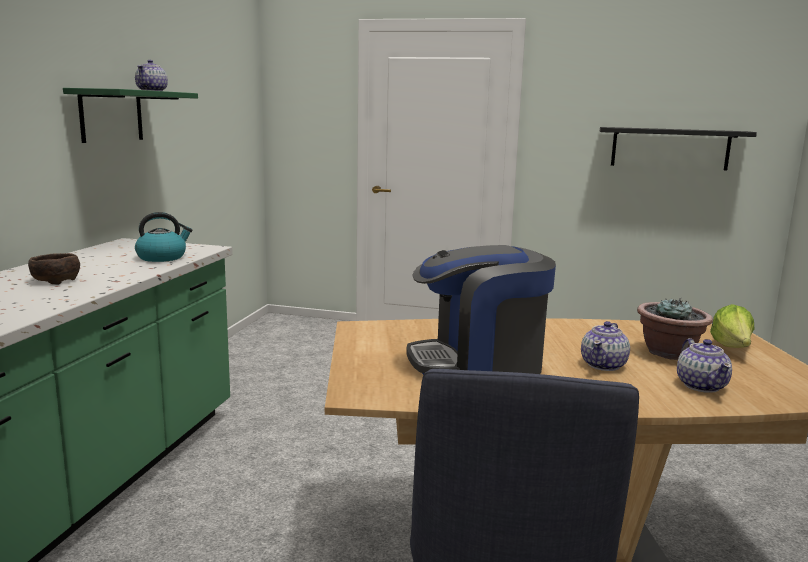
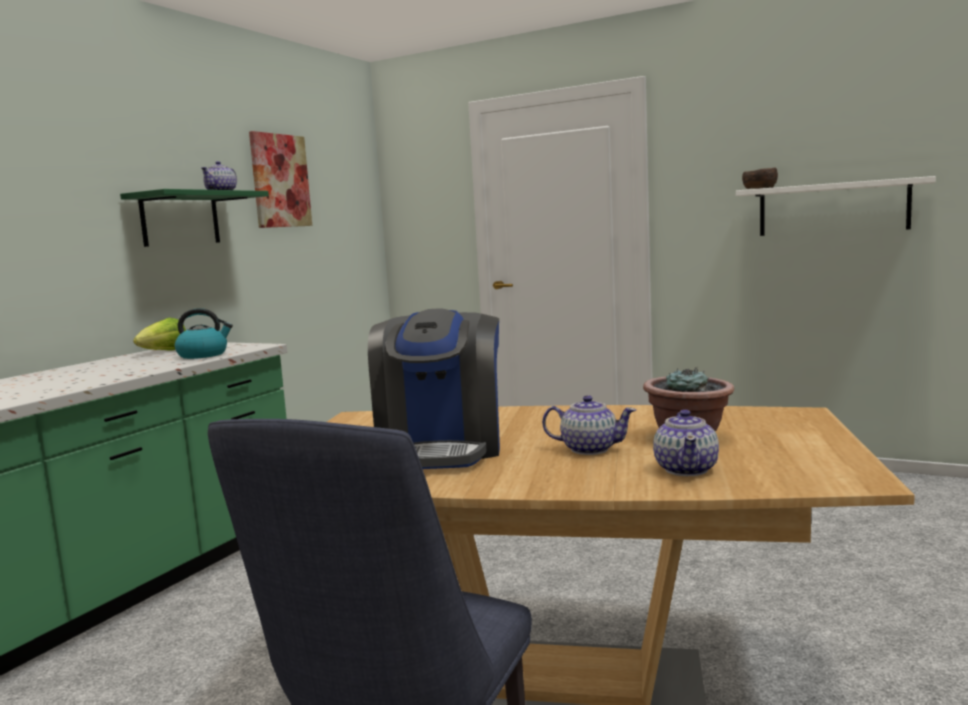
camera: 15 degrees right, 5 degrees down
(55, 280) = (78, 375): brown bowl -> brown bowl (759, 188)
(189, 79) = (280, 181): none -> picture
(479, 364) = (441, 448): coffee machine -> coffee machine turned 90 degrees counterclockwise
(604, 365) = (589, 449): teapot -> teapot turned 120 degrees counterclockwise
(670, 148) = (832, 208): black shelf -> white shelf
(732, 349) = (781, 432): lettuce -> lettuce (164, 352)

